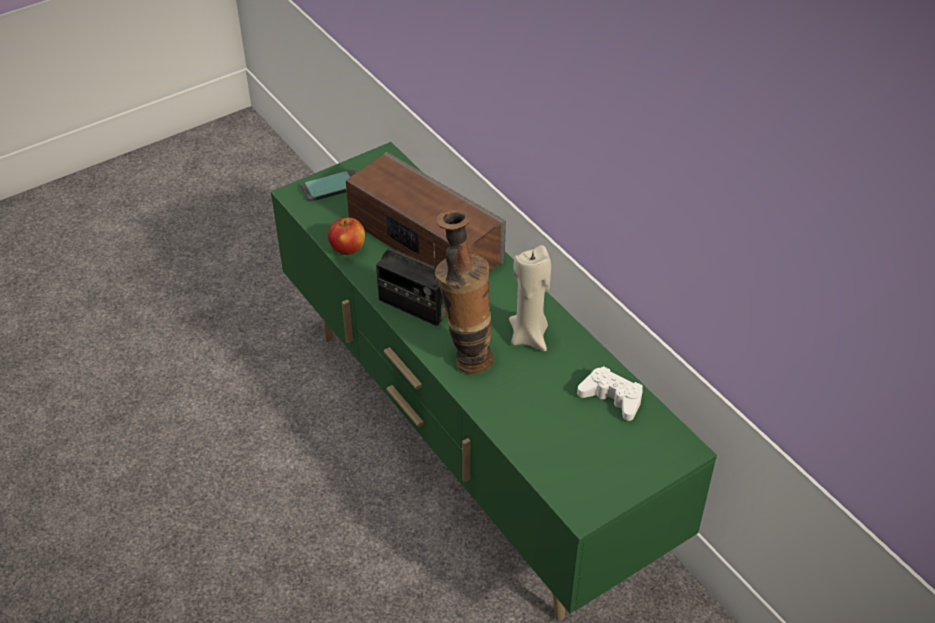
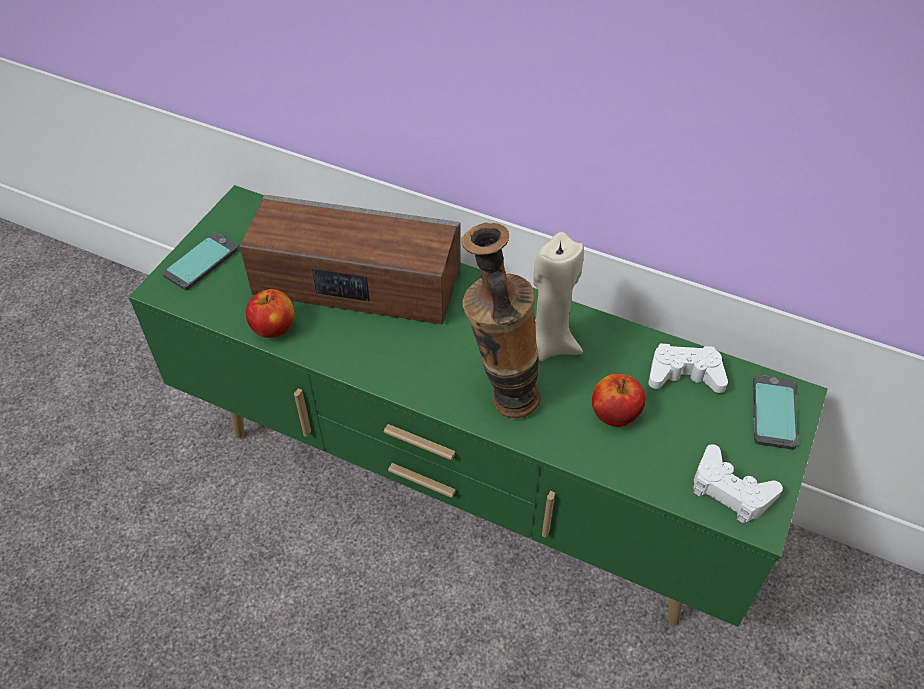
camera: 30 degrees left, 5 degrees up
(414, 305) = (399, 363): radio -> none
(537, 401) = (614, 414): none -> apple
(579, 484) = (730, 490): none -> white game controller
(657, 451) = (773, 412): none -> phone

